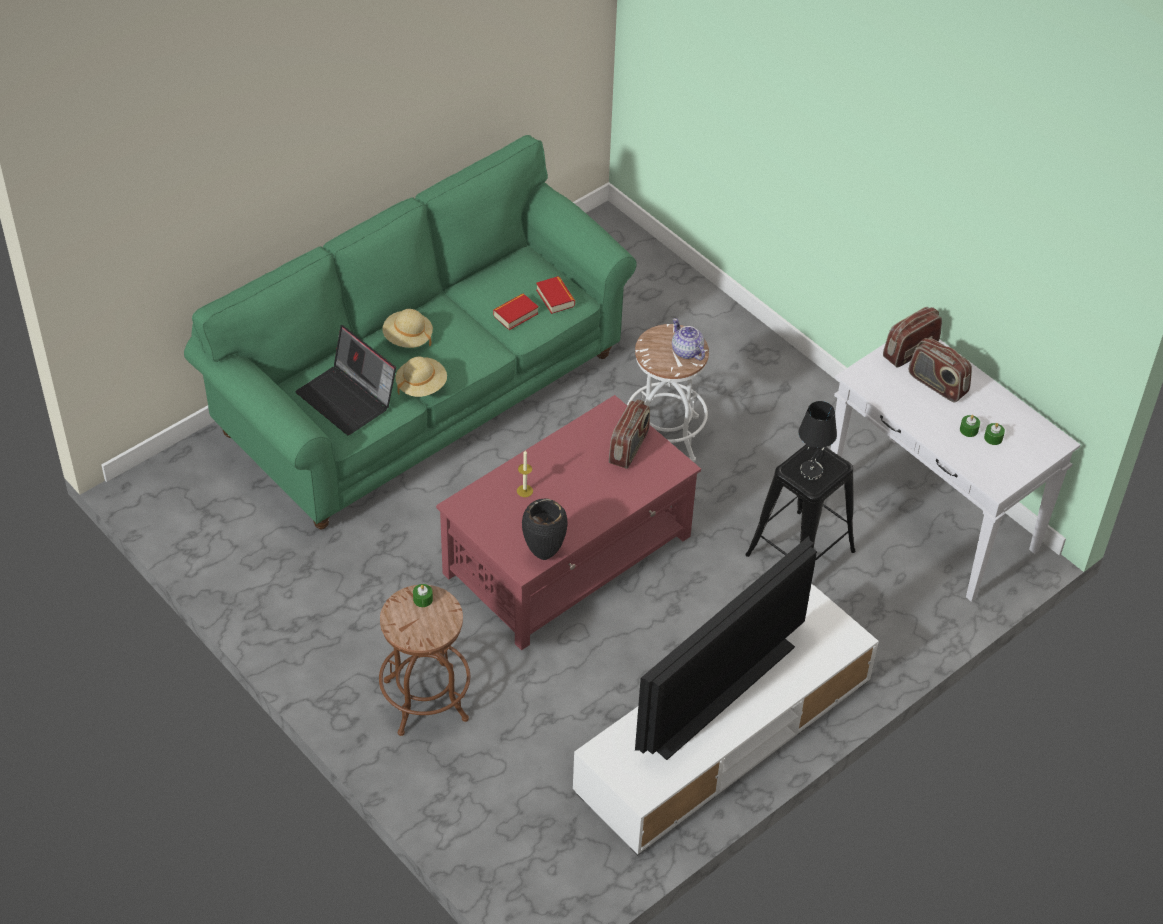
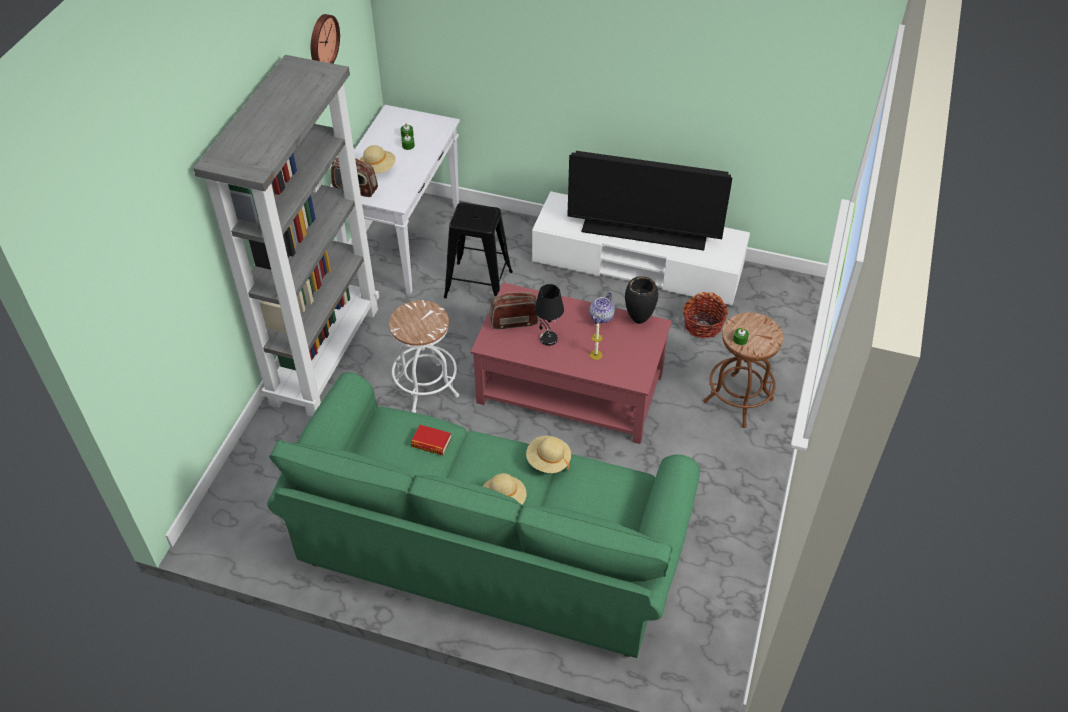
camera: 120 degrees left, 0 degrees up
(348, 399) = (598, 496): laptop -> none
(555, 298) = (395, 428): book -> none
(565, 740) = (703, 325): none -> basket
(686, 351) = (414, 313): teapot -> teapot (602, 317)
(778, 376) = (325, 354): none -> grey bookcase
(811, 470) = (477, 217): black table lamp -> black table lamp (548, 339)
(937, 384) = (378, 169): radio -> beige hat
(1007, 212) = (322, 41): none -> wall clock

